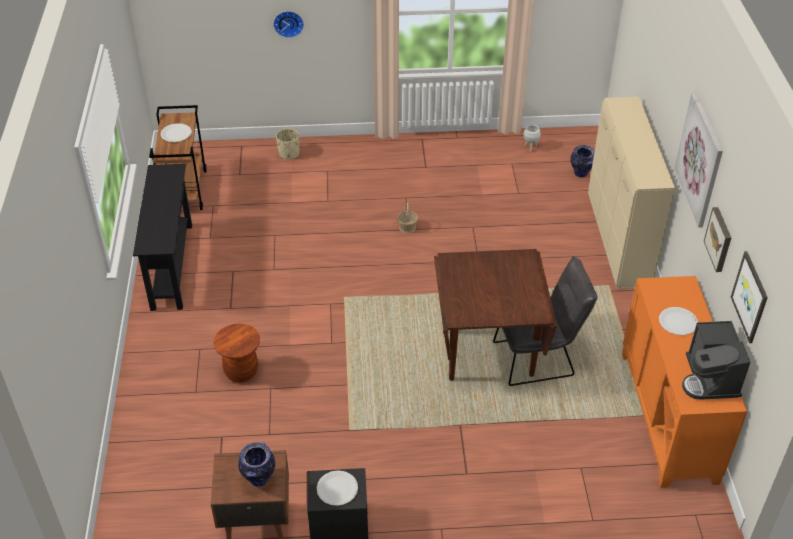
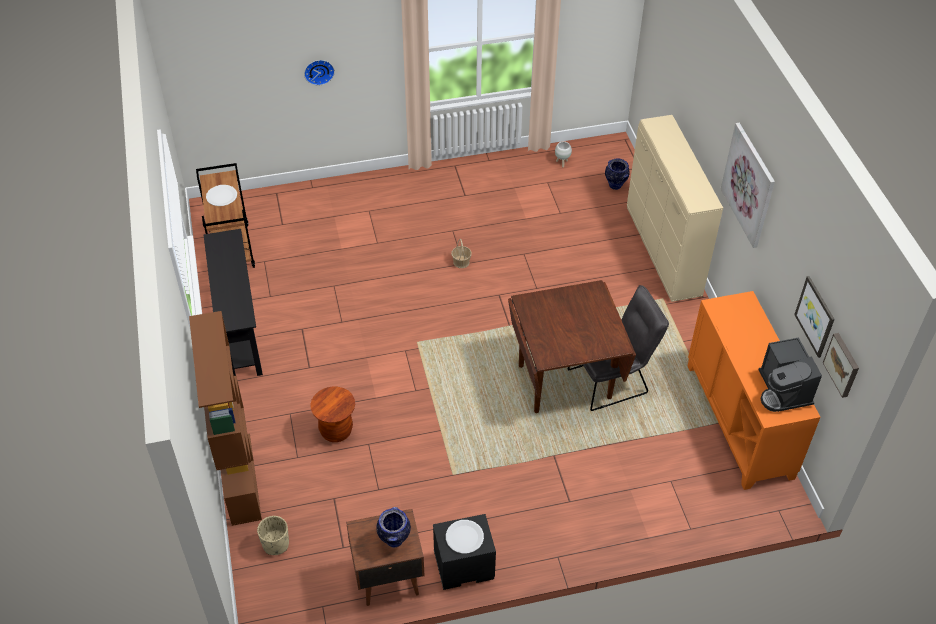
camera: 10 degrees left, 5 degrees up
(133, 404) = (240, 478): none -> brown bookcase
(289, 154) = (326, 196): beige planter -> beige planter (276, 544)
(678, 322) = (745, 339): white plate -> none
(719, 239) = (777, 260): picture -> picture (843, 364)

